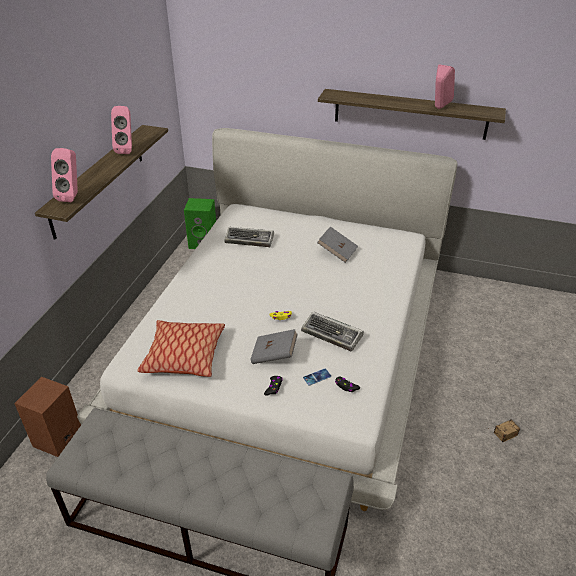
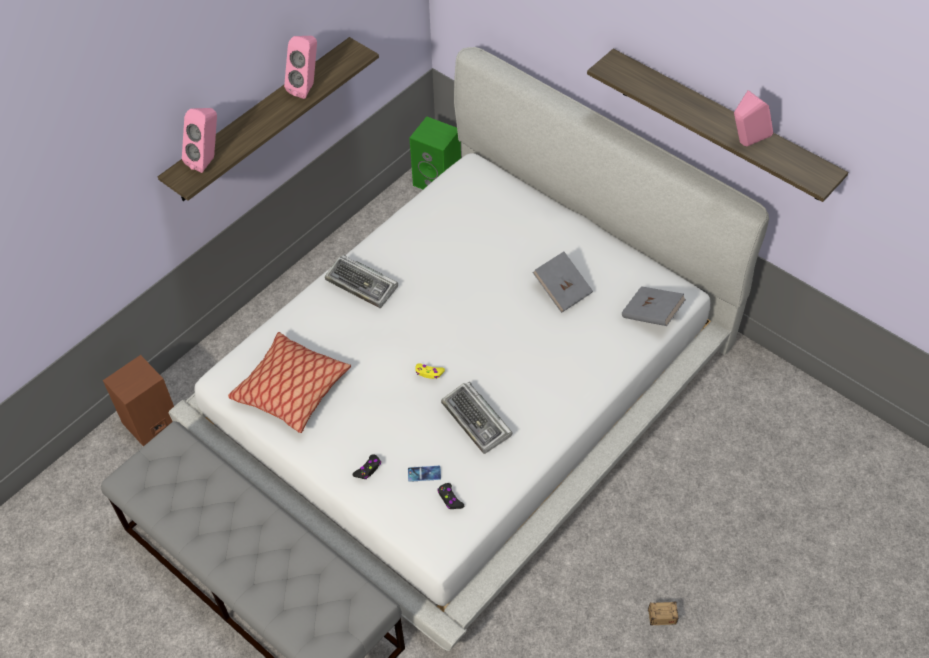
camera: 25 degrees right, 15 degrees up
(250, 240) = (459, 231): keyboard -> keyboard (362, 284)
(274, 355) = (392, 425): grey book -> grey book (651, 315)

